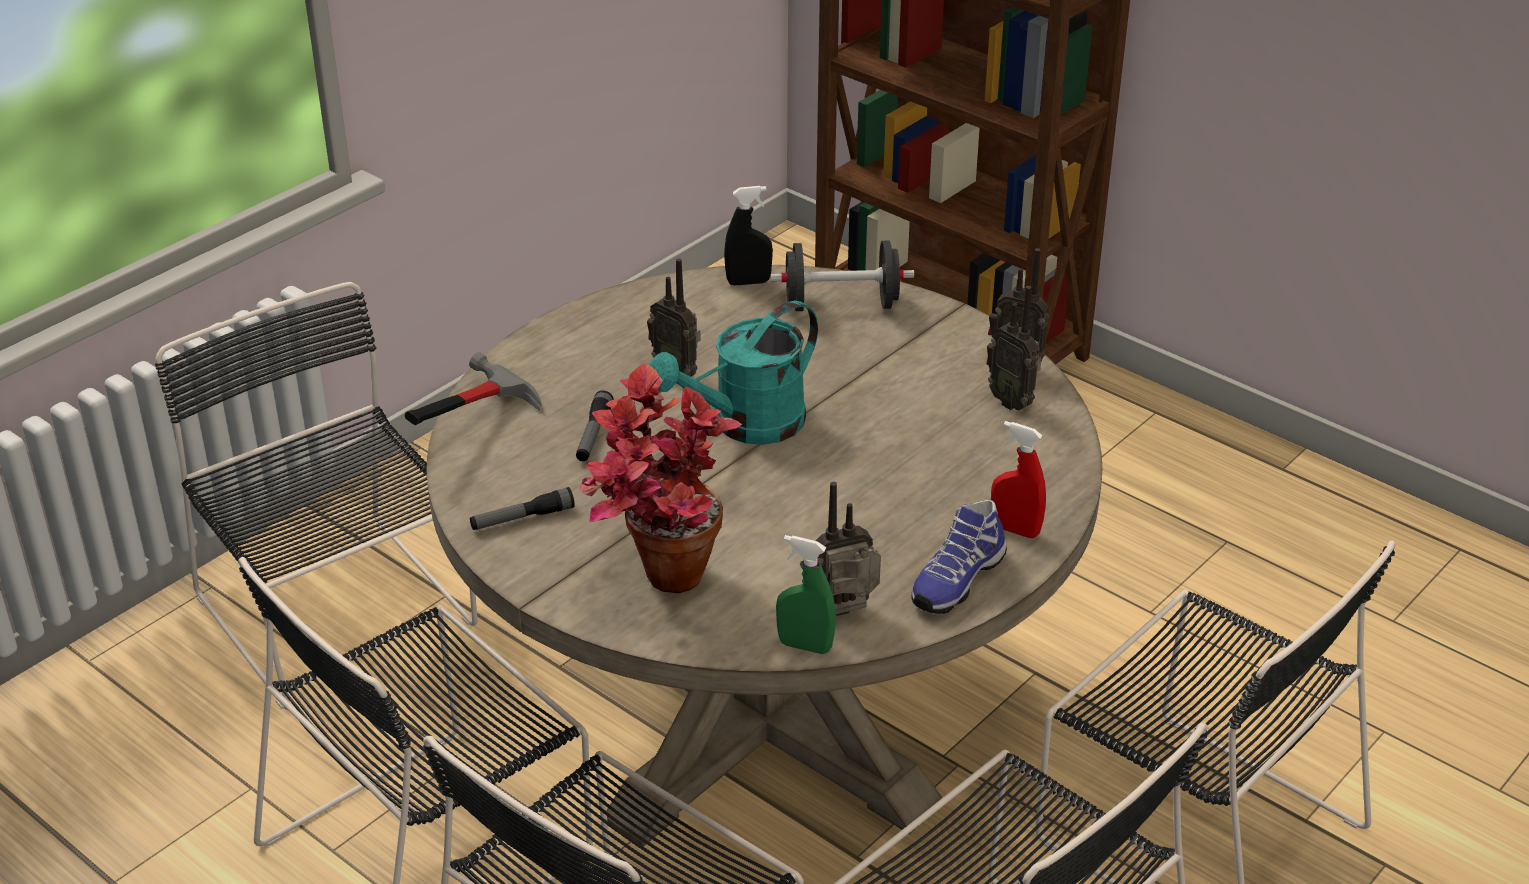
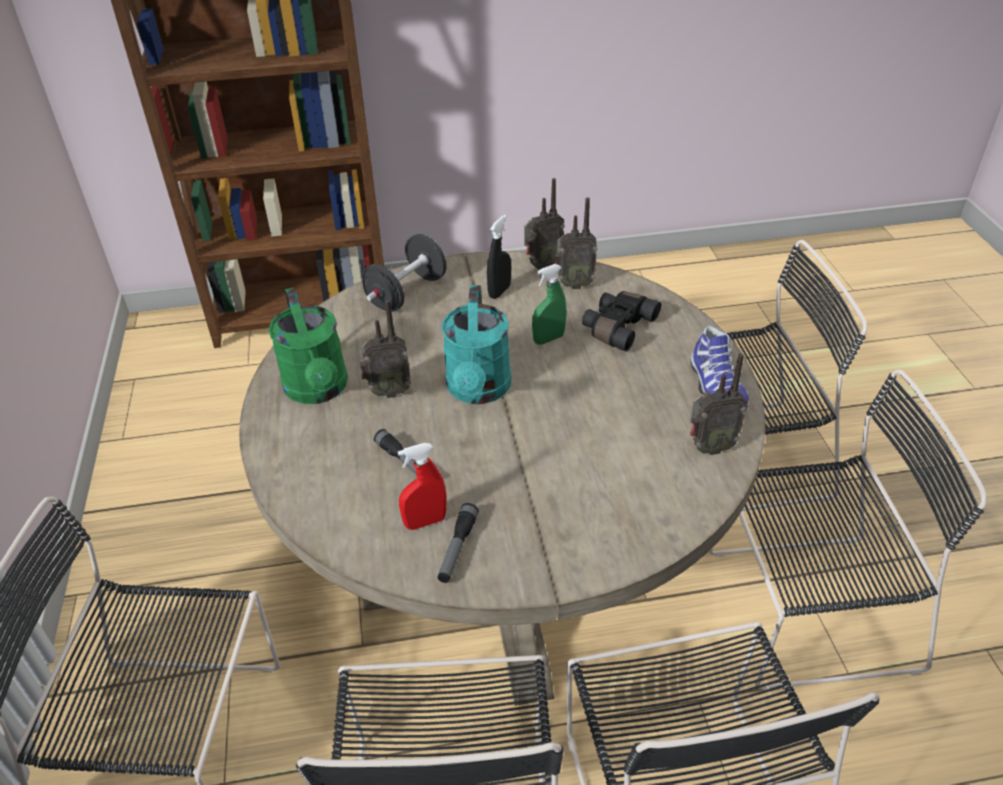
camera: 50 degrees left, 5 degrees up
(470, 422) = (315, 518): hammer -> none
(628, 334) = (318, 390): none -> green watering can
(657, 586) = (601, 518): potted plant -> none
(748, 282) = (335, 314): black spray bottle -> black spray bottle (499, 291)
(805, 646) = (723, 481): green spray bottle -> green spray bottle (548, 339)
(847, 615) = (708, 447): radio -> radio turned 120 degrees counterclockwise
(973, 467) = (617, 327): none -> black binoculars
(1015, 530) = (689, 343): red spray bottle -> red spray bottle (425, 522)

